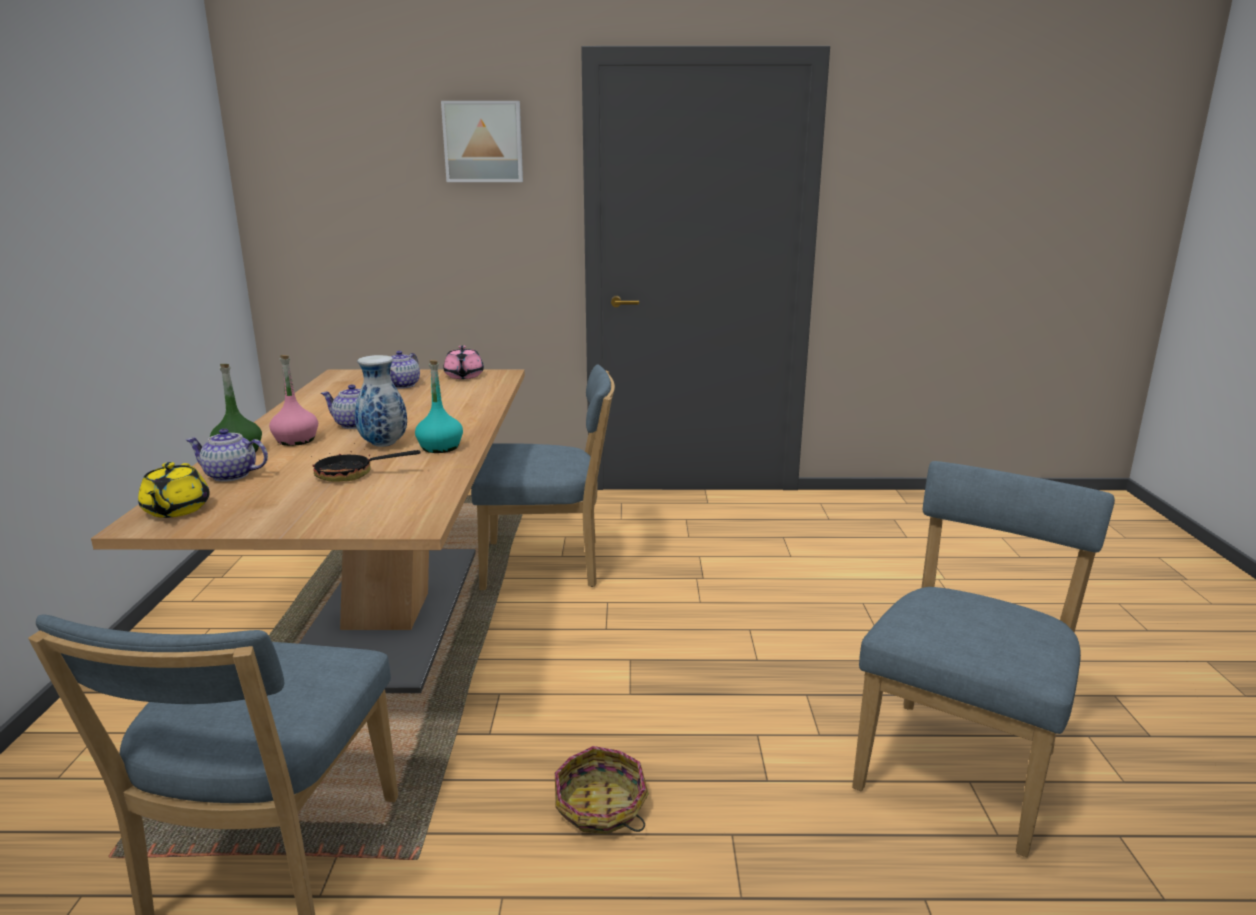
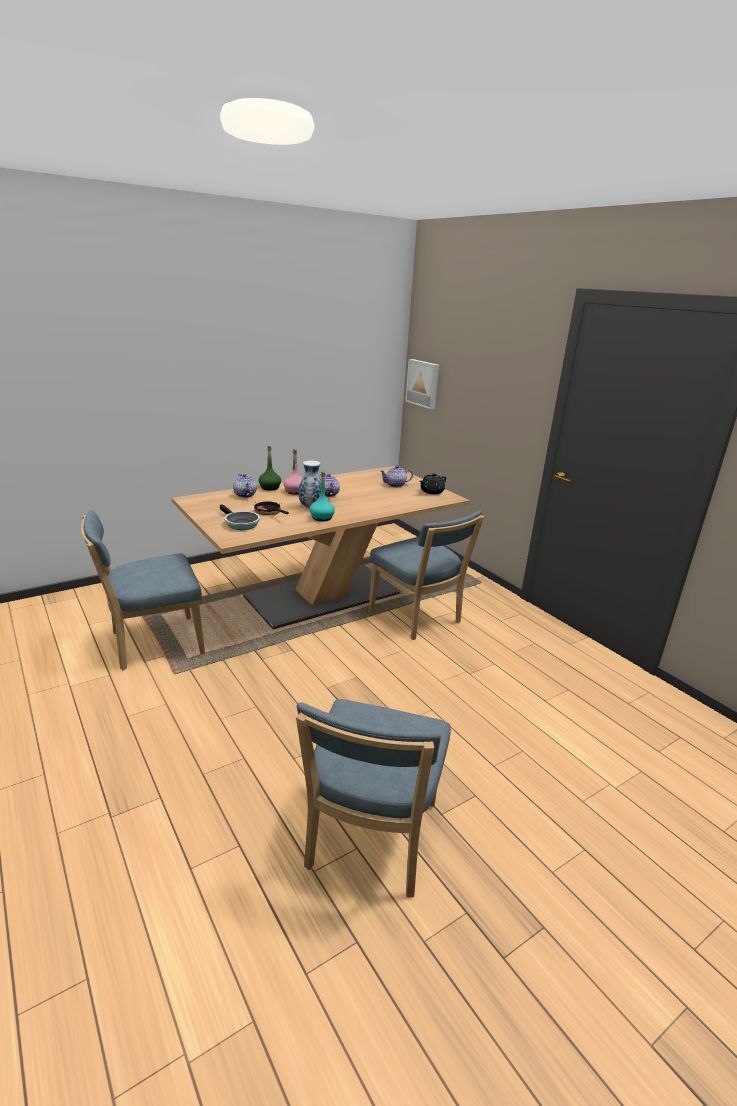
camera: 55 degrees right, 5 degrees up
(176, 510) = (204, 499): yellow teapot -> none
(357, 504) = (240, 523): none -> frying pan
(463, 376) = (431, 492): pink teapot -> black teapot
(483, 142) = (511, 349): picture -> picture (423, 383)
(601, 808) = (234, 709): basket -> none
(960, 766) = (369, 840): blue chair -> blue chair turned 105 degrees clockwise

